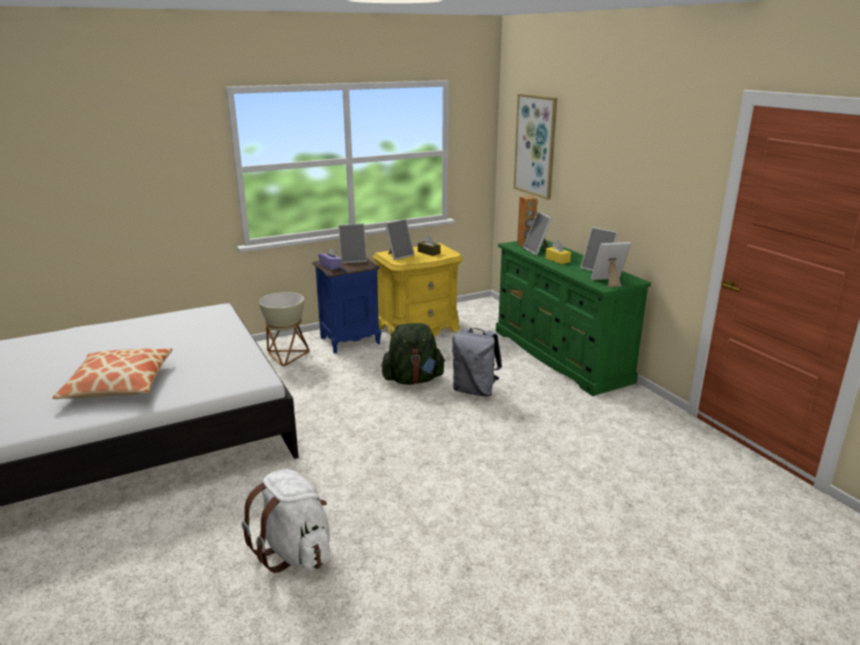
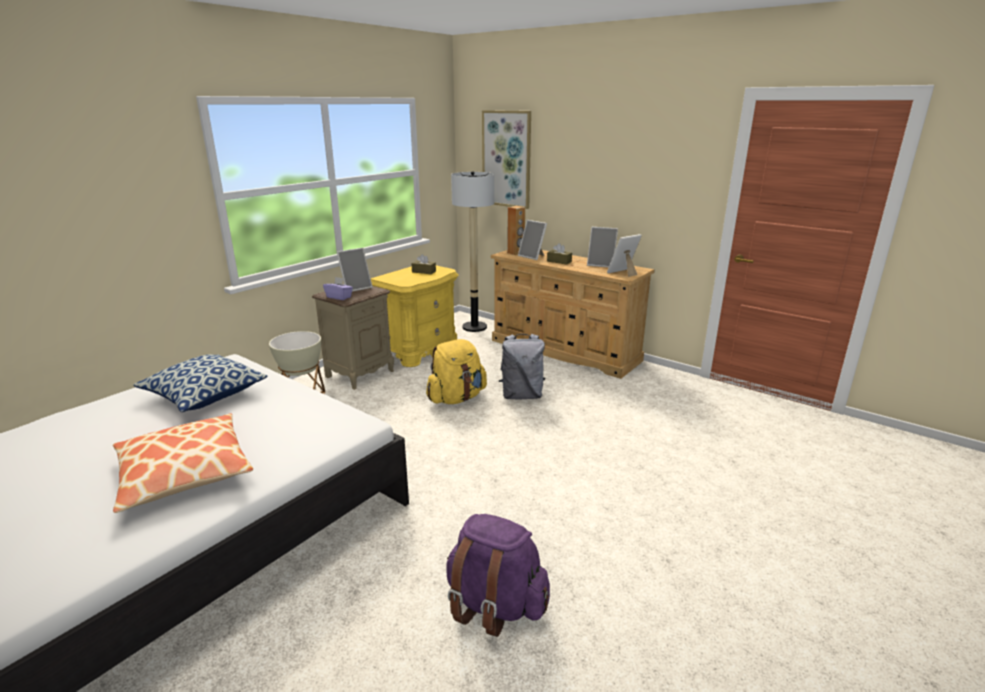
camera: 25 degrees left, 0 degrees up
(178, 332) = (204, 395): none -> pillow
(295, 552) = (494, 605): white backpack -> purple backpack
(350, 341) = (361, 374): blue nightstand -> beige nightstand
(399, 256) = (398, 278): picture frame -> none
(413, 380) = (456, 398): green backpack -> yellow backpack
(490, 315) = (474, 327): none -> floor lamp
(557, 260) = (559, 261): yellow tissue box -> brown tissue box
(561, 355) = (565, 350): green dresser -> beige dresser

